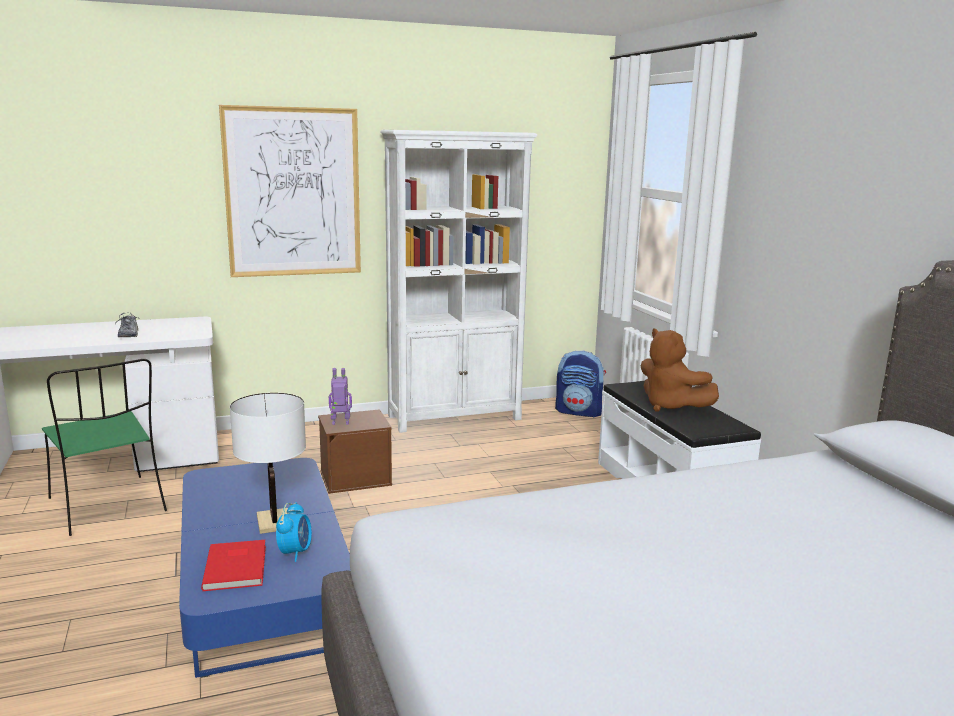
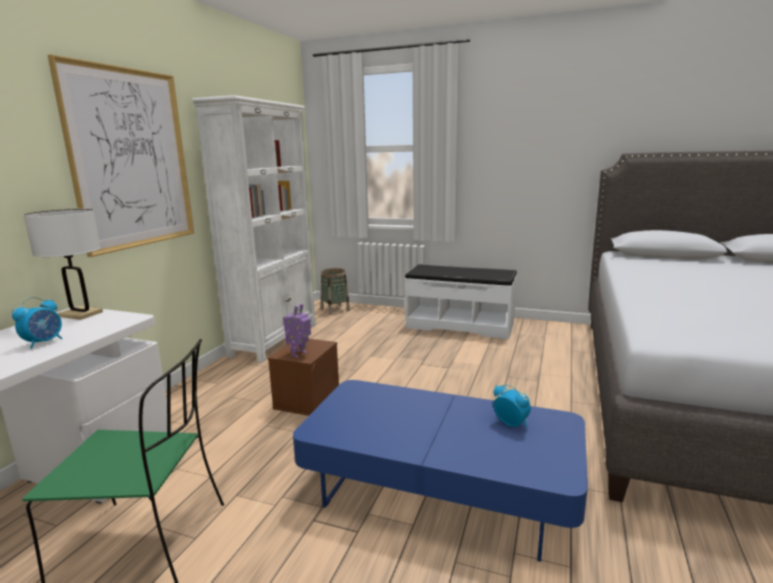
camera: 50 degrees left, 0 degrees up
(129, 334) = (44, 342): shoe -> alarm clock
(237, 566) = (515, 452): red book -> none
(274, 522) = (450, 420): white table lamp -> white table lamp (80, 314)
(579, 412) = (335, 310): backpack -> basket
(670, 406) = (461, 272): brown plush toy -> none

